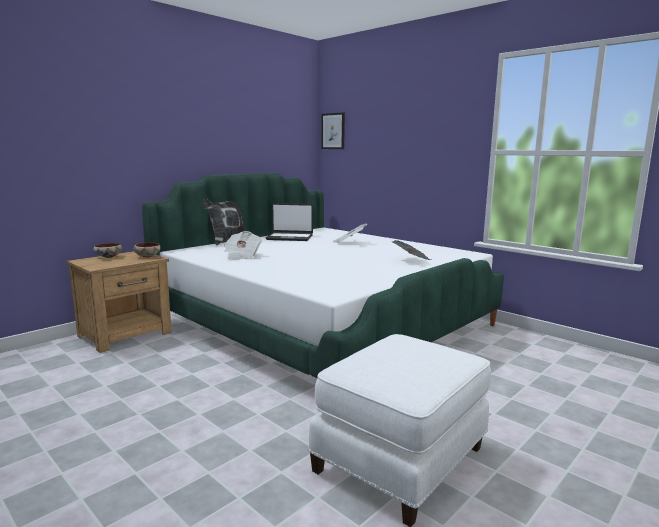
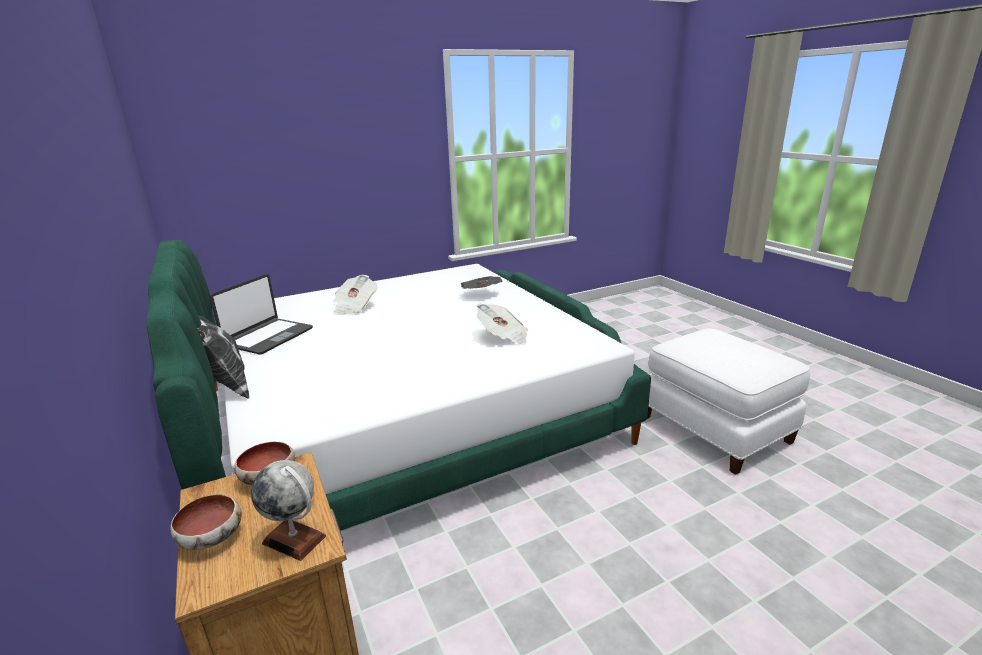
camera: 70 degrees left, 10 degrees up
(102, 265) = (294, 539): none -> globe
(242, 256) = (368, 381): newspaper -> newspaper (503, 337)
(333, 131) = (181, 147): picture -> none

